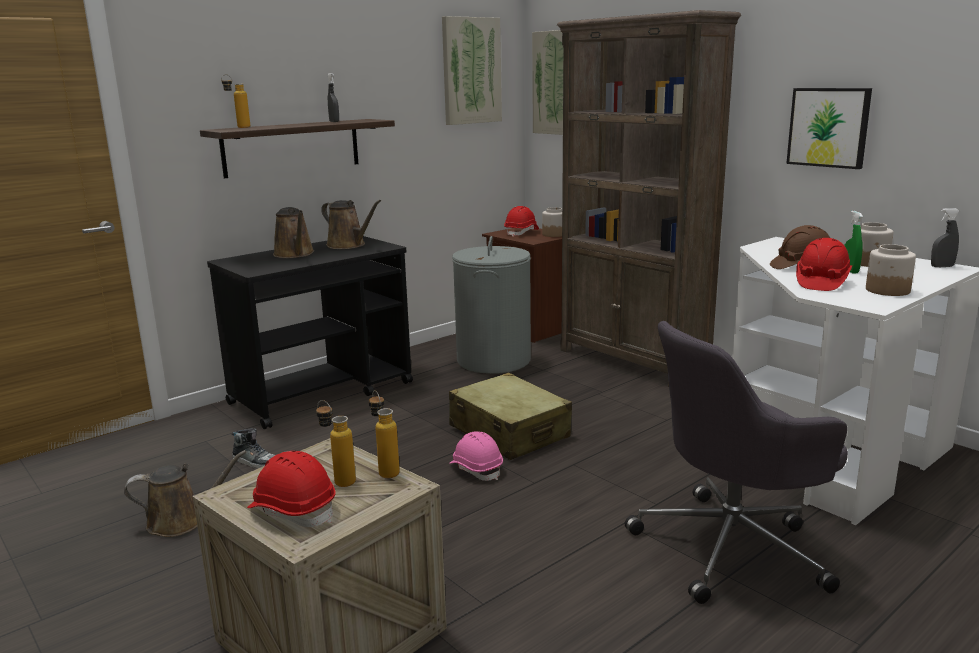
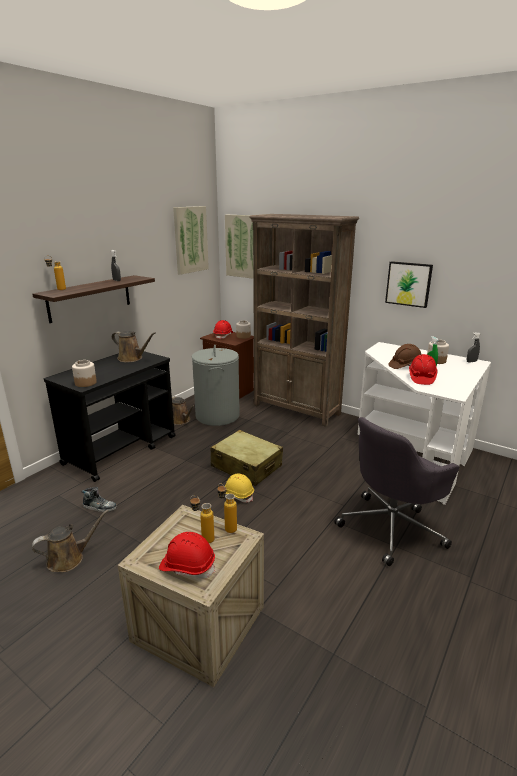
camera: 15 degrees left, 5 degrees up
(295, 254) = (101, 368): brown watering can -> brown watering can (181, 420)
(476, 469) = (237, 495): pink hard hat -> yellow hard hat
(887, 290) = (455, 382): jar -> jar (85, 383)

